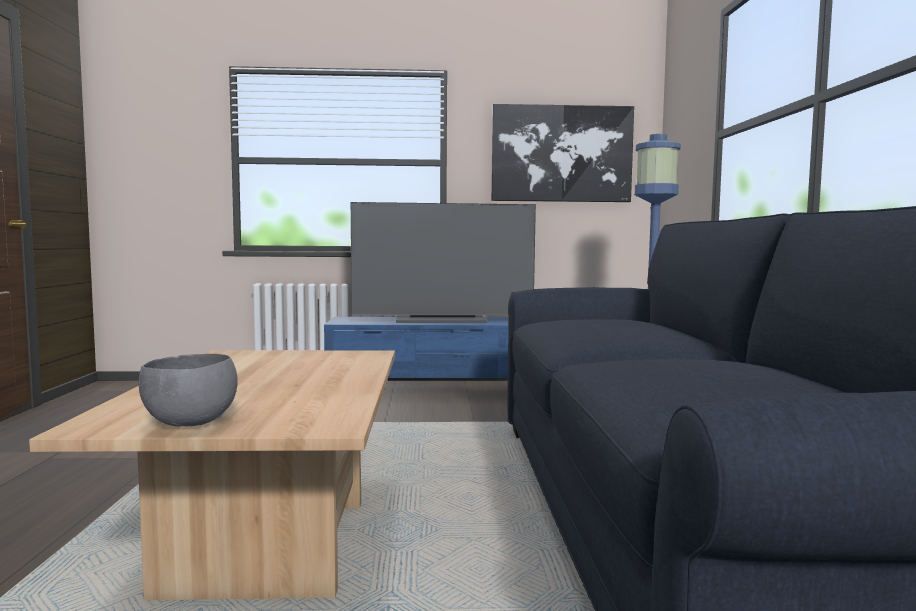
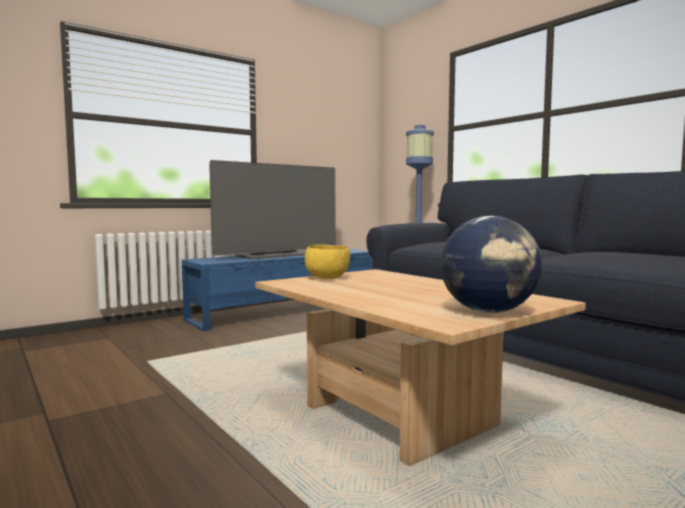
camera: 35 degrees left, 0 degrees up
(190, 424) = (488, 312): grey bowl -> globe
(283, 355) = (328, 278): none -> yellow bowl
(561, 154) = (329, 132): picture -> none

